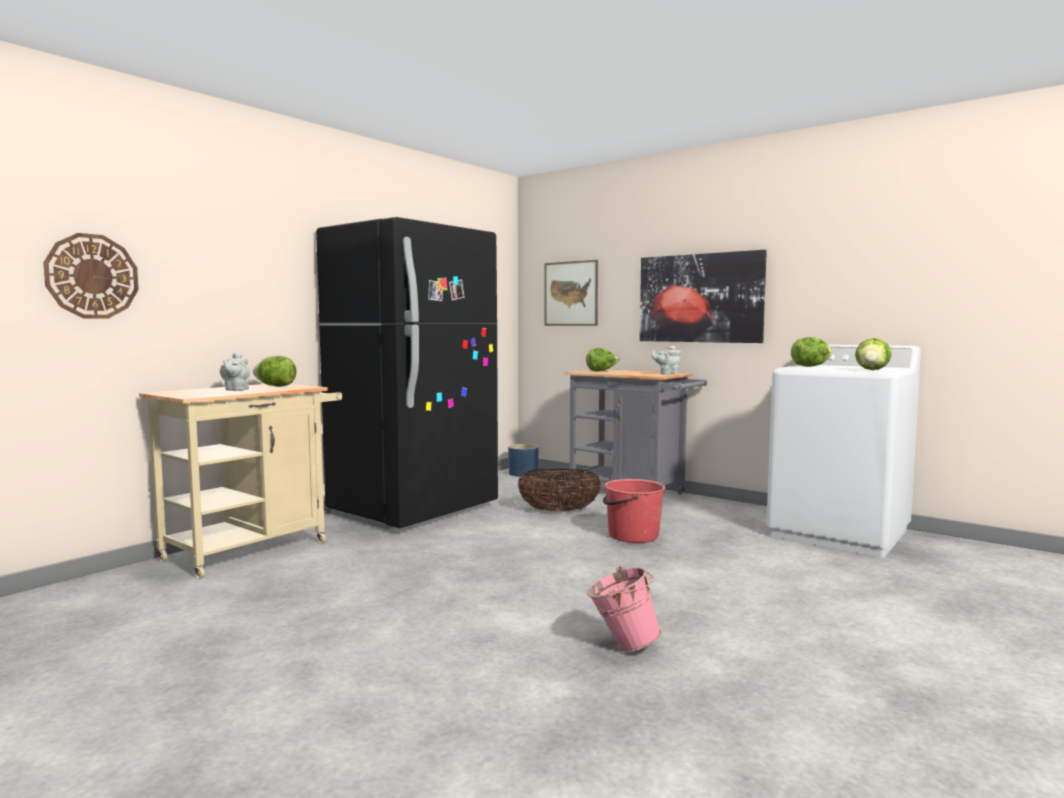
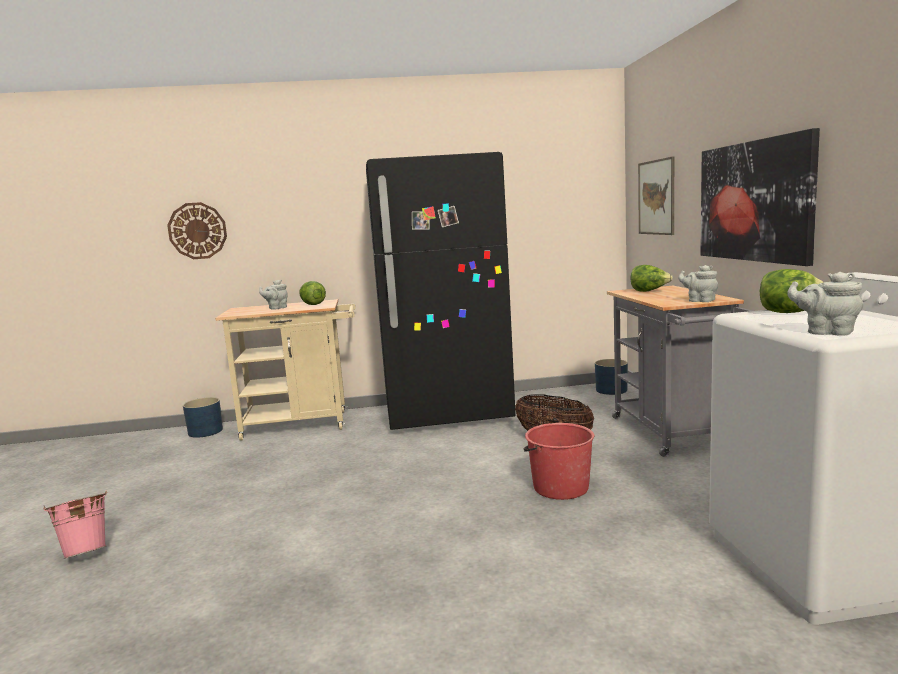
camera: 45 degrees right, 5 degrees up
(107, 583) = (205, 431): none -> blue planter
(622, 645) = (310, 596): pink bucket -> pink bucket (86, 552)
(872, 370) = (826, 332): lettuce -> grey teapot

